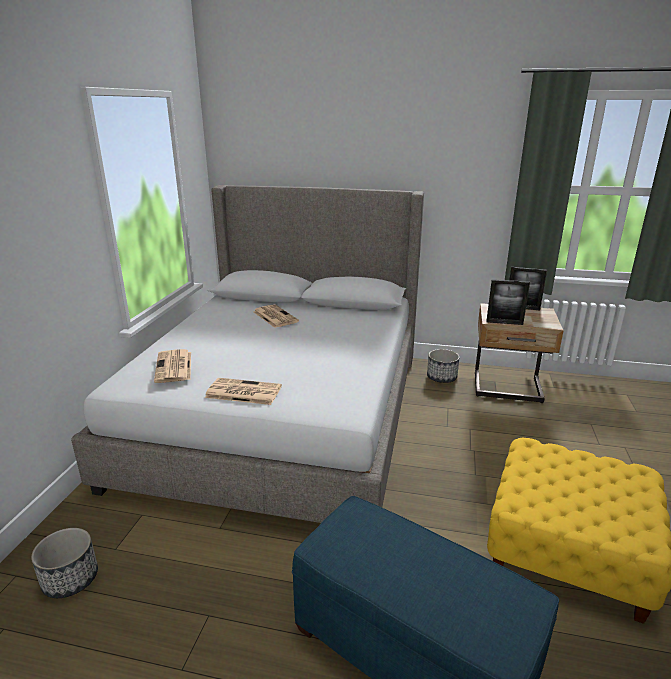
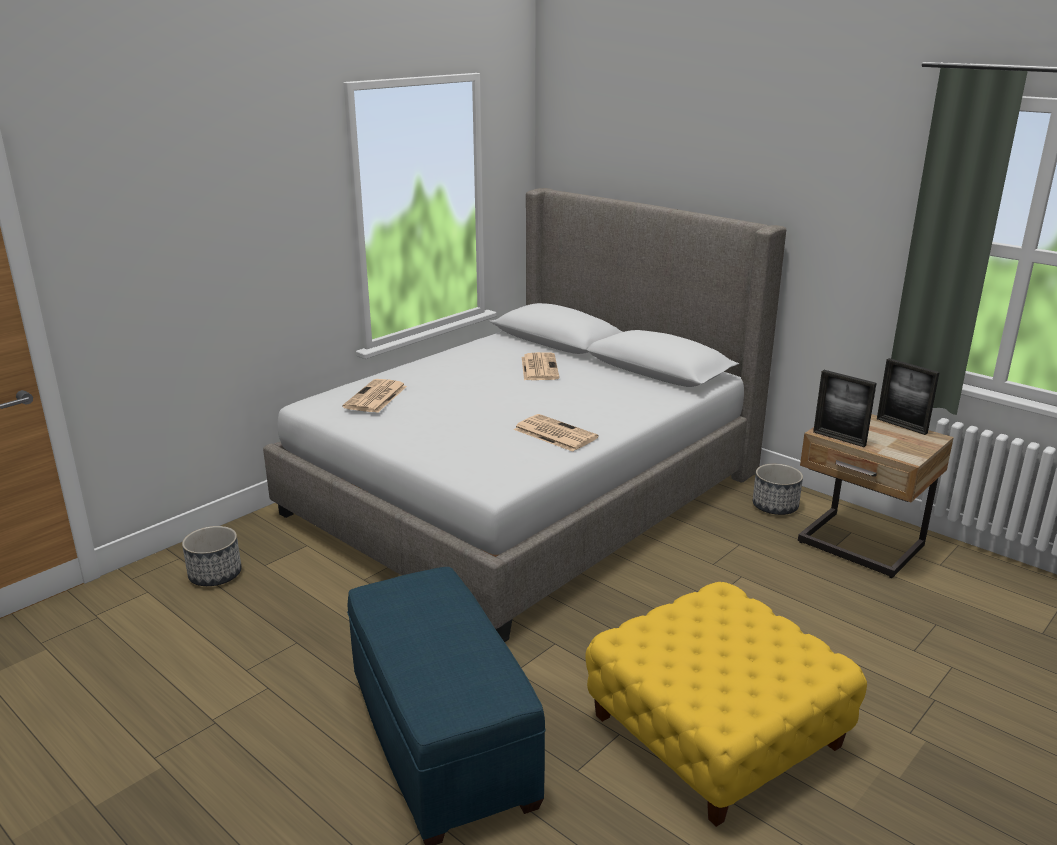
camera: 30 degrees right, 0 degrees up
(242, 392) = (414, 437): newspaper -> newspaper (554, 433)

